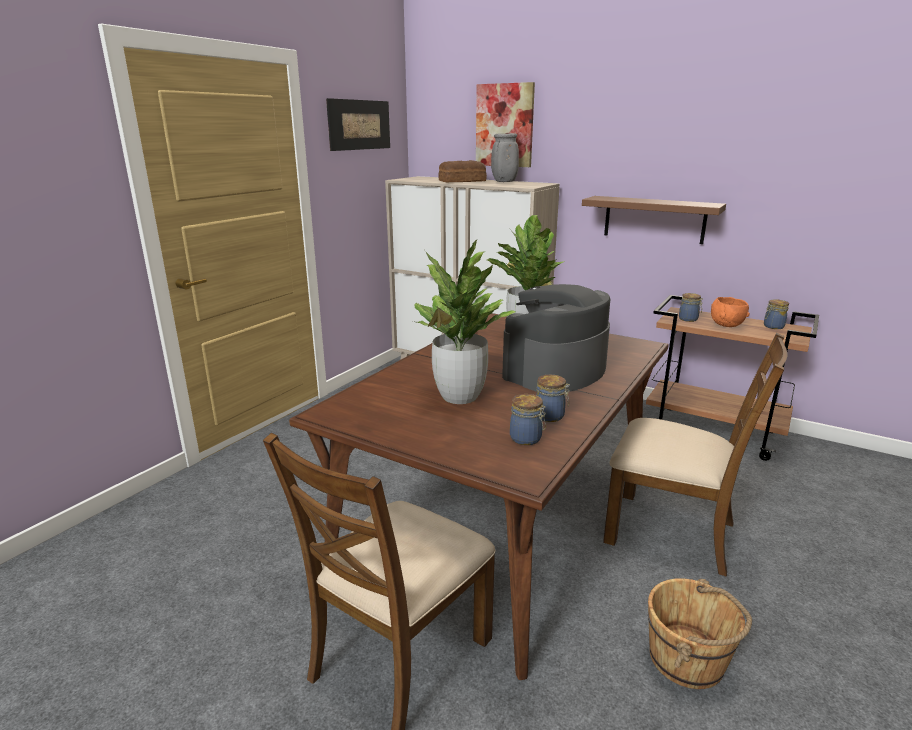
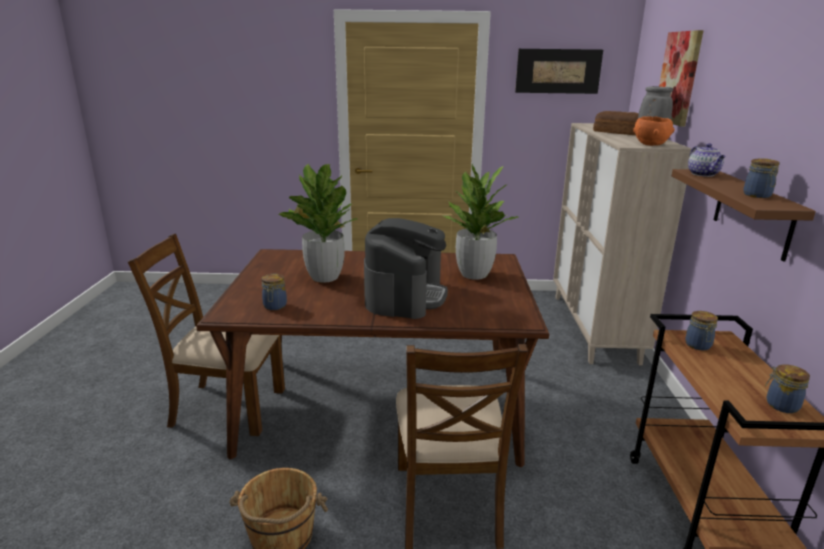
camera: 60 degrees right, 0 degrees up
(550, 416) = (317, 308): jar -> jar (758, 195)
(554, 371) = (405, 296): coffee machine -> coffee machine turned 90 degrees clockwise
(610, 198) = (703, 174): none -> teapot
(726, 325) = (719, 371): orange bowl -> orange bowl (650, 145)

